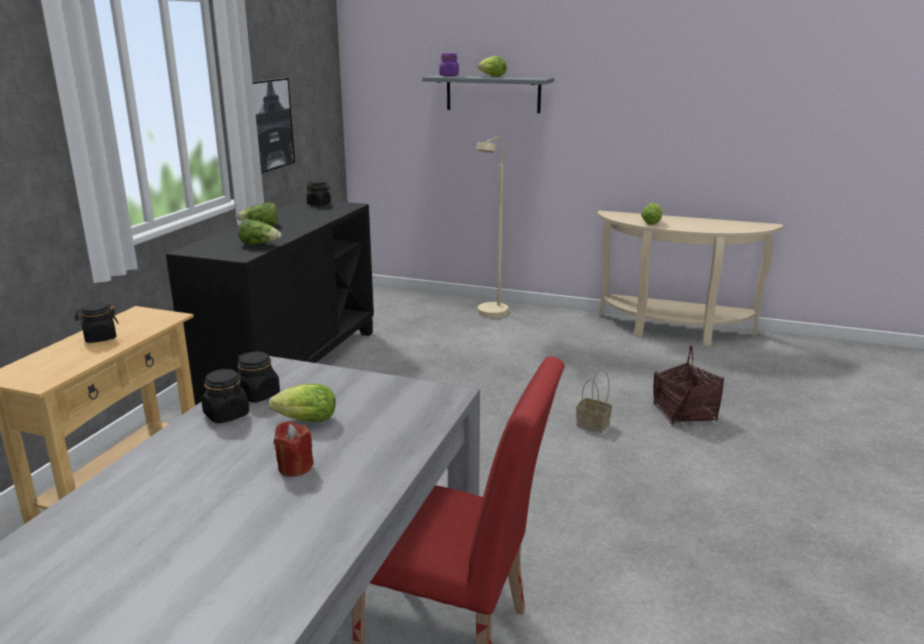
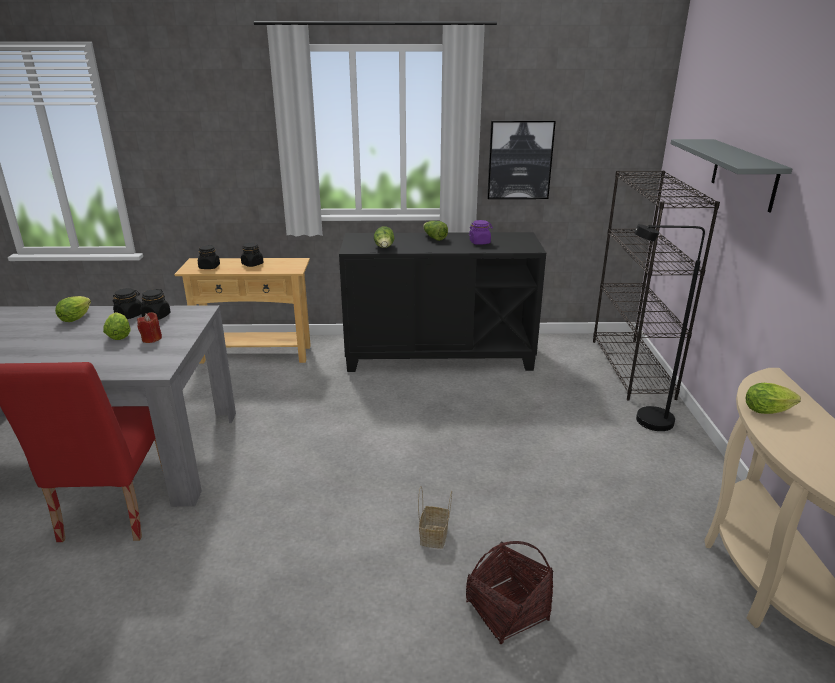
camera: 70 degrees right, 5 degrees up
(295, 467) = (60, 346): red candle -> red candle (151, 339)
(319, 204) = (520, 239): black jar -> black jar (209, 267)
(411, 298) = (632, 368): none -> black bookcase
(449, 75) = (707, 142): purple jar -> purple jar (480, 242)
(491, 76) = (735, 151): lettuce -> lettuce (77, 318)
(491, 315) = (644, 421): beige floor lamp -> black floor lamp

